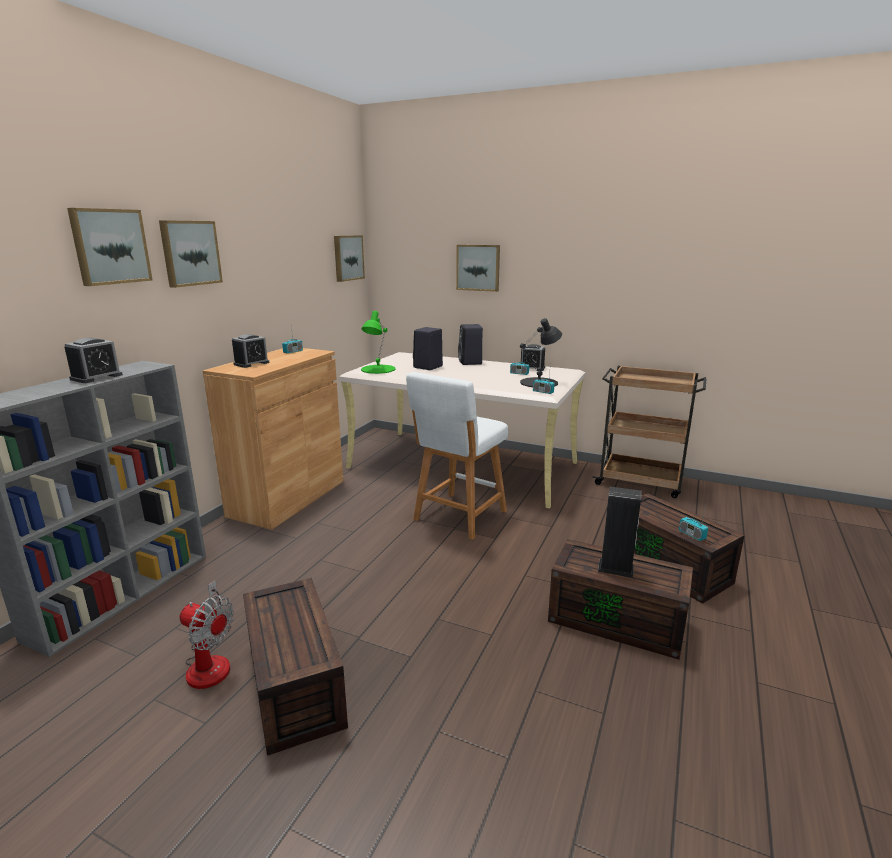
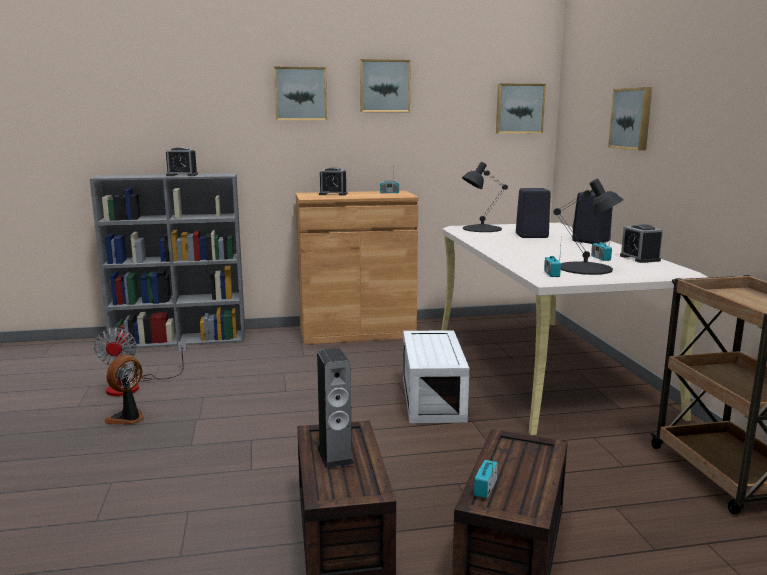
camera: 55 degrees right, 5 degrees down
(110, 246) = (227, 86): picture -> picture (384, 86)
(298, 686) = (128, 418): brown storage box -> fan
(377, 369) = (481, 228): green table lamp -> black table lamp
(458, 517) = (430, 397): white stool -> white storage box

